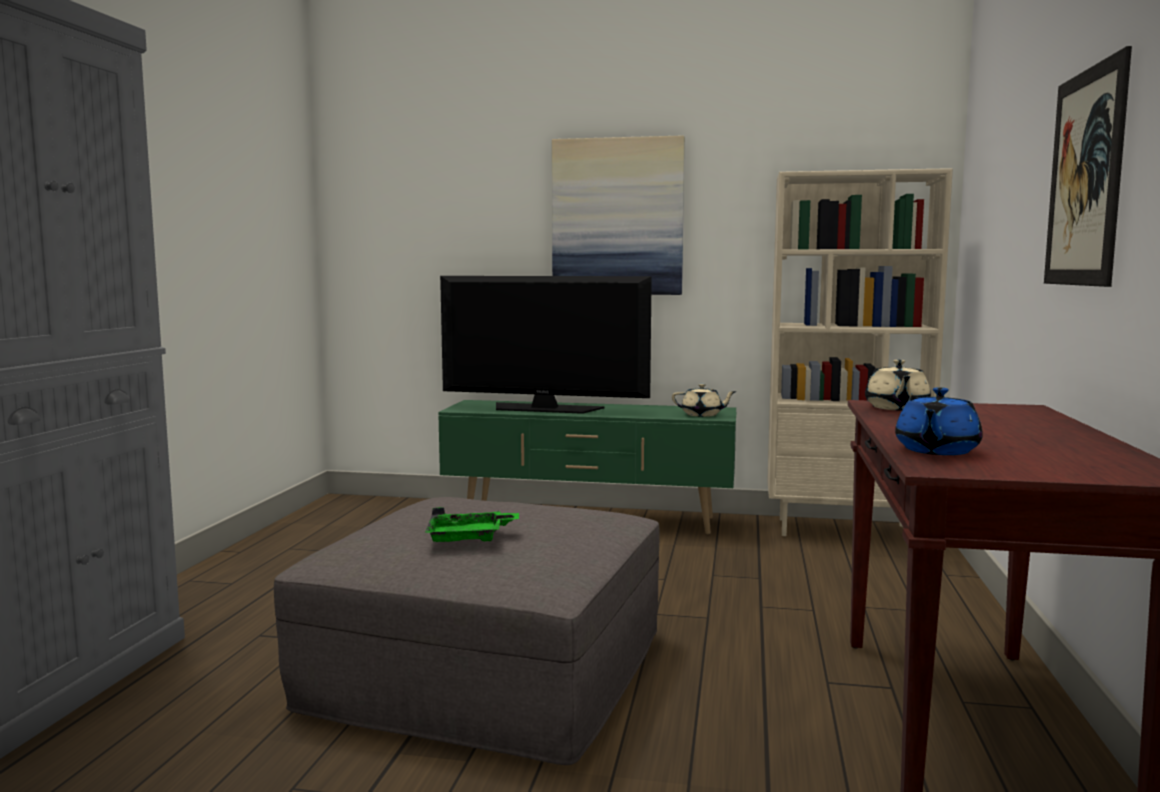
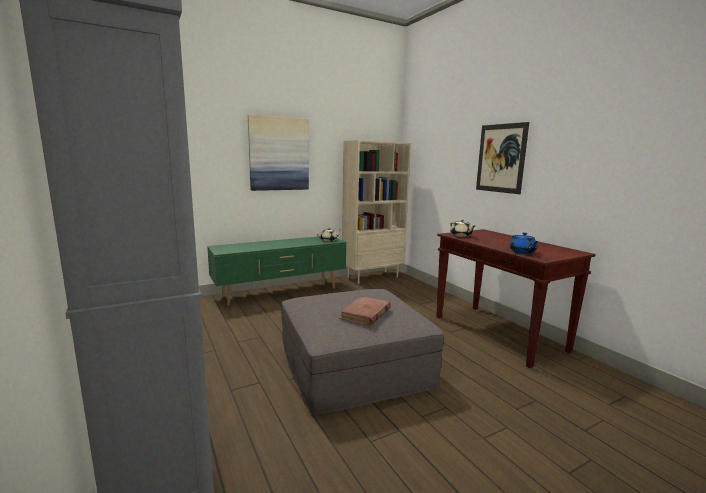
camera: 40 degrees left, 5 degrees up
(469, 538) = (365, 313): green tray -> brown book
(544, 409) = (260, 246): television -> none

